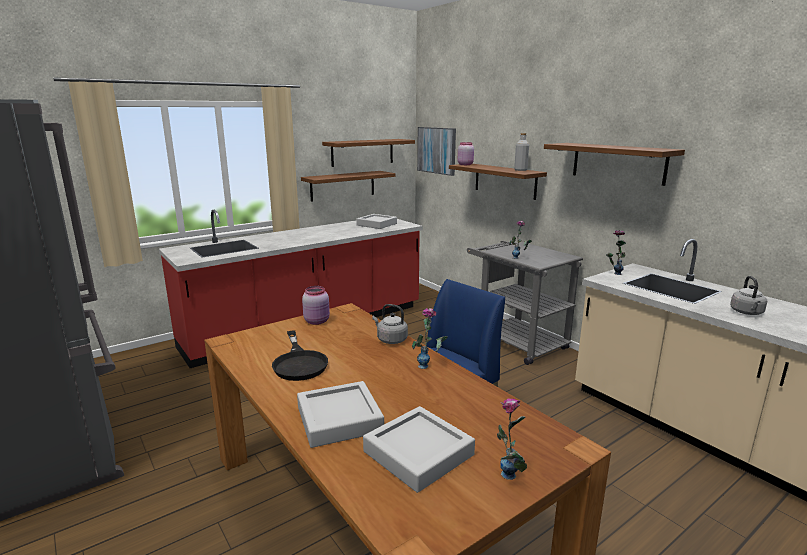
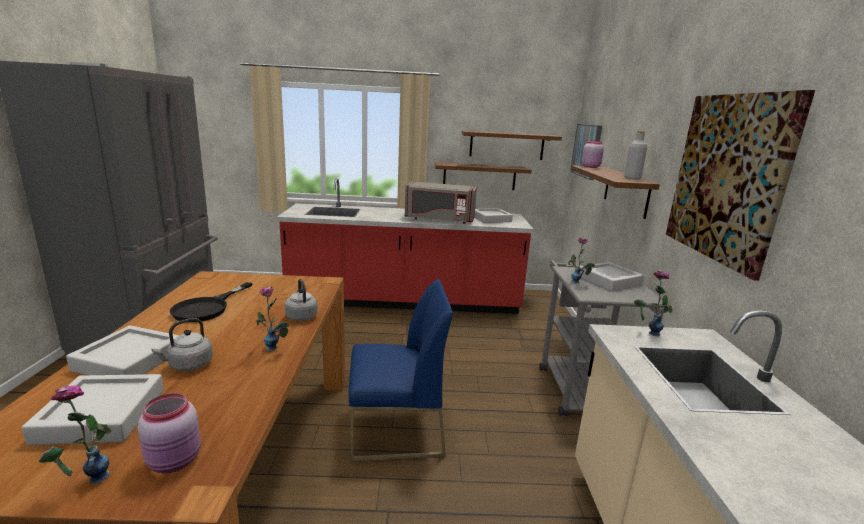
camera: 35 degrees right, 0 degrees up
(317, 321) = (288, 283): pink jar -> pink jar (176, 461)
(339, 234) = (439, 219): none -> grey microwave
(530, 251) = (609, 280): none -> grey tray
(618, 163) = (727, 178): shelf -> picture
(747, 313) = (764, 462): grey kettle -> grey kettle (189, 365)

